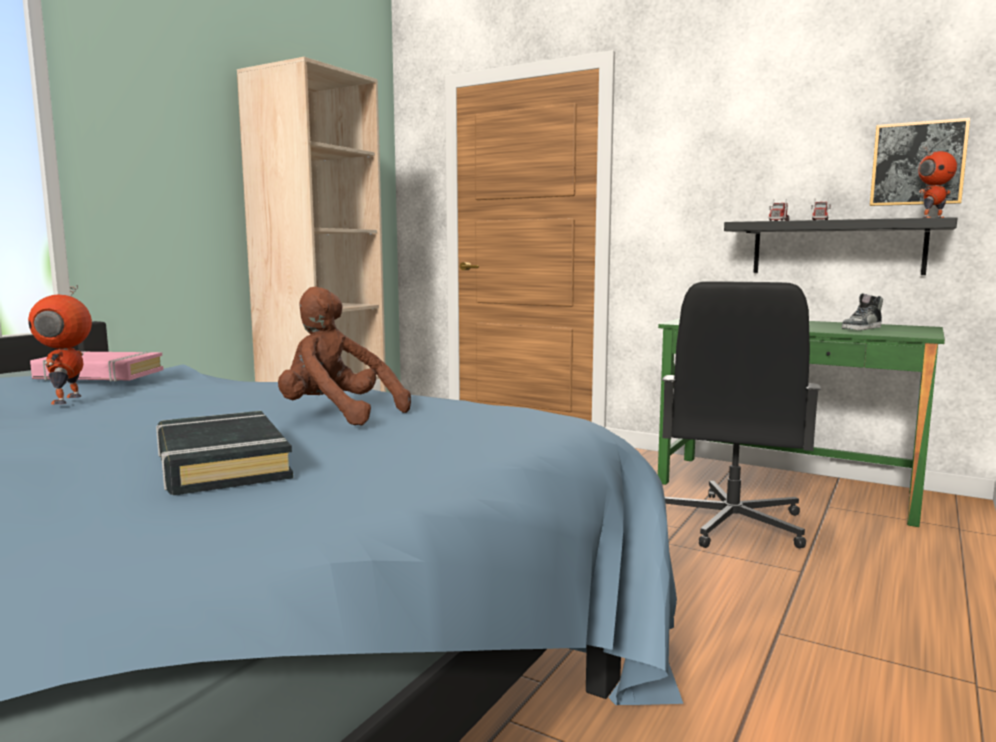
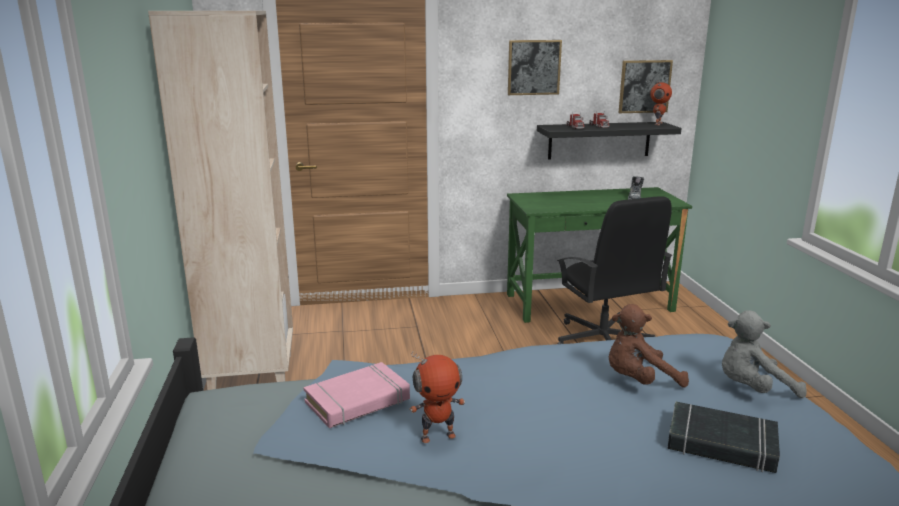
camera: 40 degrees left, 10 degrees up
(69, 400) = (437, 436): toy robot -> toy robot turned 60 degrees counterclockwise
(439, 450) = (752, 389): none -> grey plush toy
(734, 144) = (534, 67): none -> picture

